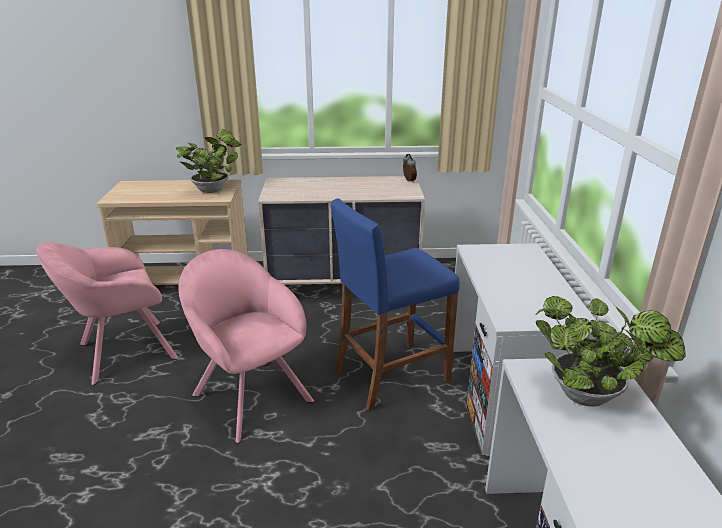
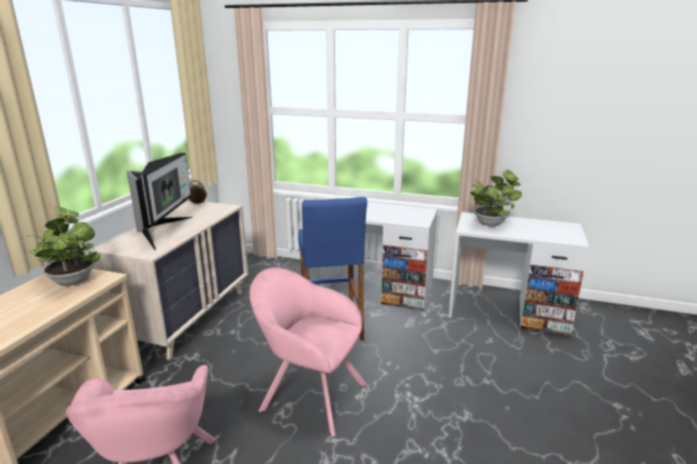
camera: 70 degrees left, 5 degrees down
(249, 394) = (309, 395): pink armchair -> pink armchair turned 45 degrees clockwise
(322, 188) = (163, 231): none -> monitor

